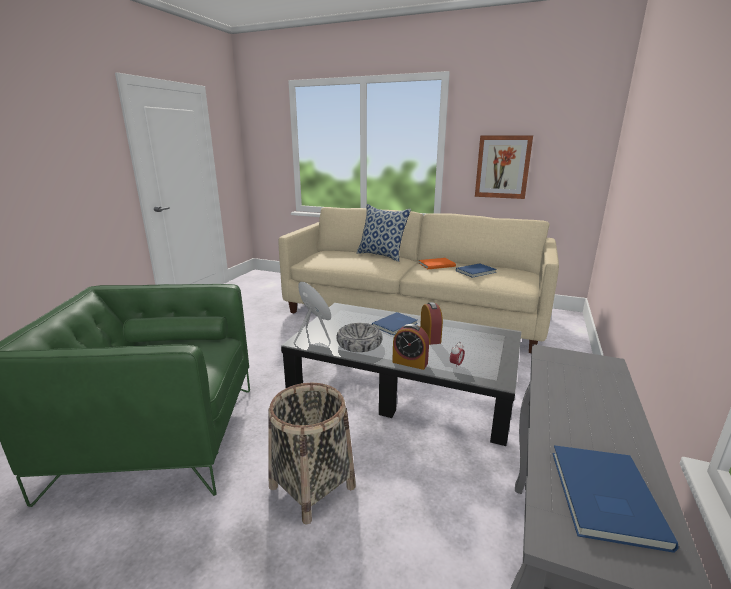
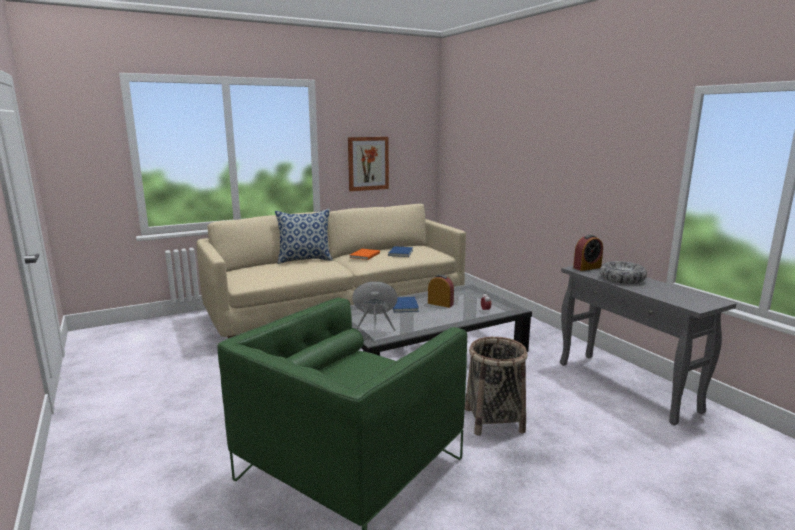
camera: 50 degrees left, 5 degrees down
(359, 344) = (413, 323): bowl -> bowl (622, 279)
(410, 362) = (463, 319): alarm clock -> alarm clock (587, 267)
(602, 497) = (681, 296): blue book -> none

